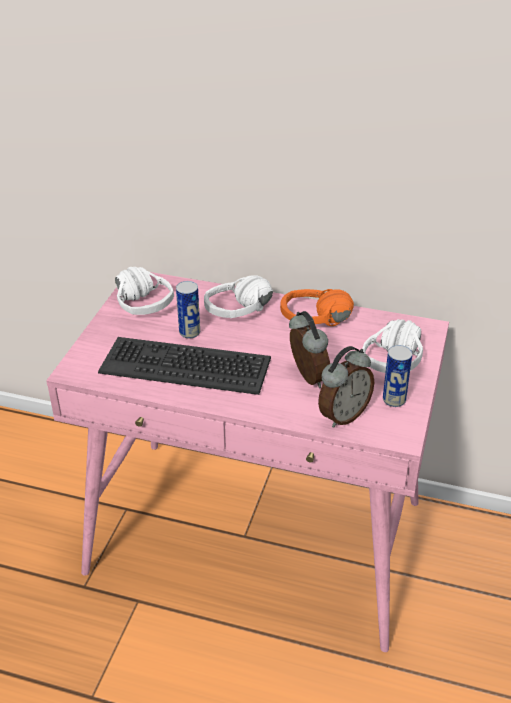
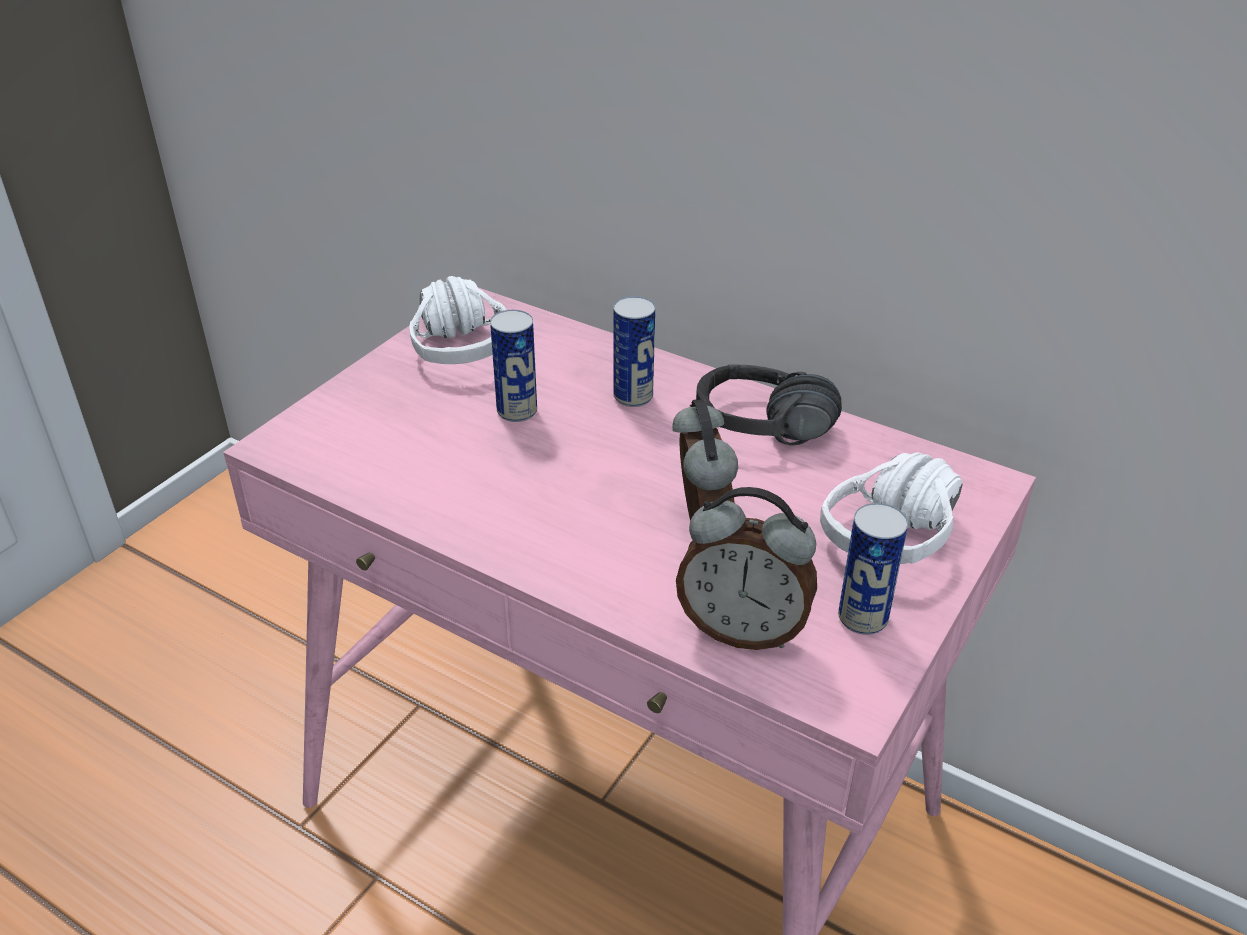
camera: 15 degrees right, 0 degrees up
(186, 366) = (480, 471): keyboard -> none
(245, 315) = (633, 396): white headphones -> can
(317, 325) = (762, 439): orange headphones -> black headphones
(343, 415) = (742, 629): alarm clock -> alarm clock turned 45 degrees clockwise

